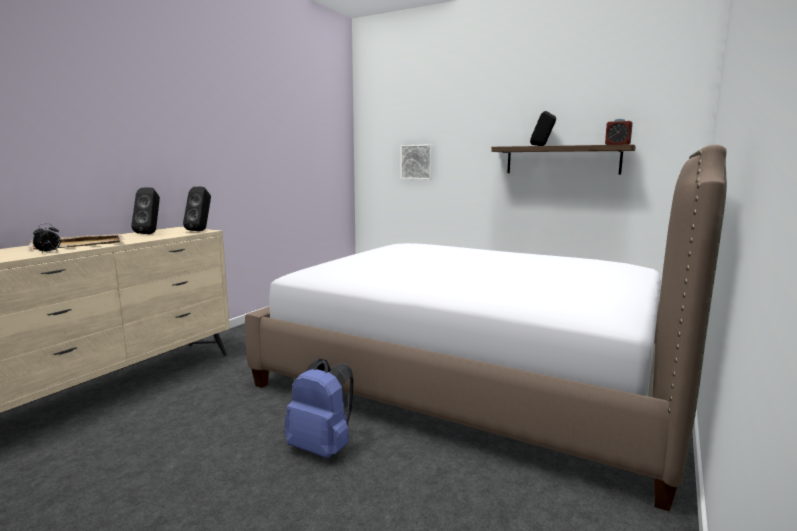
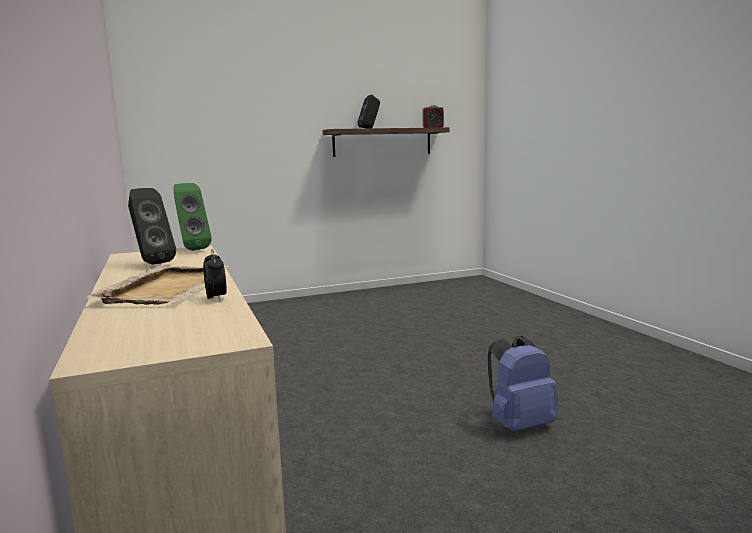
camera: 50 degrees left, 0 degrees up
(201, 231) = (191, 250): black speaker -> green speaker
(417, 162) = (223, 147): picture -> none
(474, 377) = (466, 342): bed -> none

